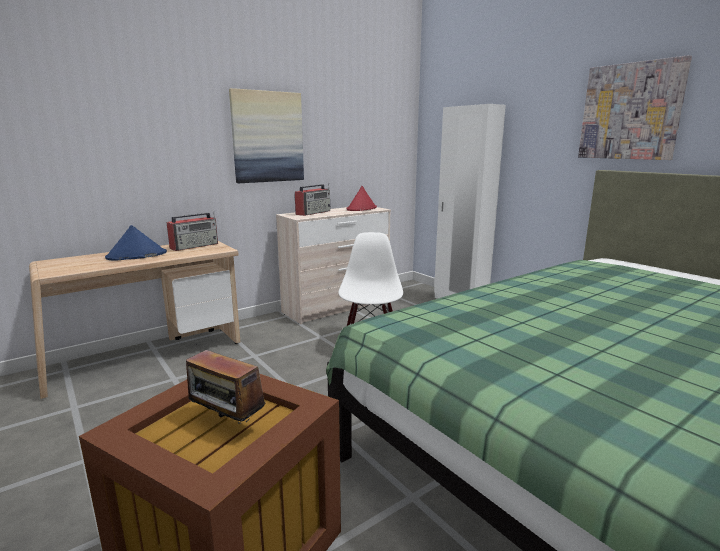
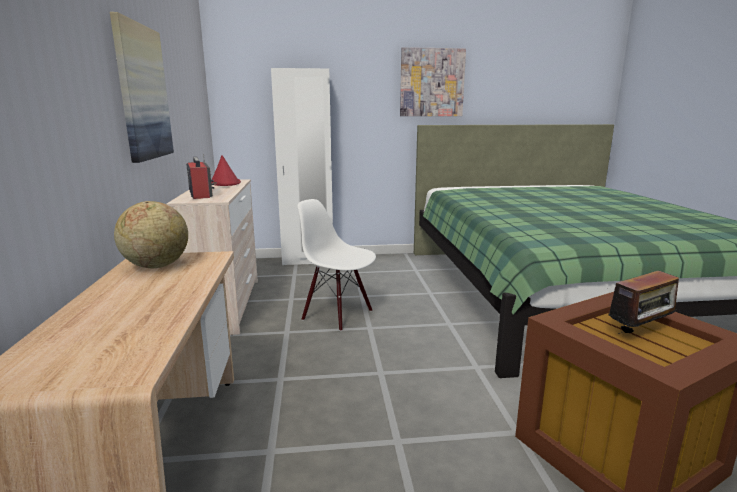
camera: 60 degrees left, 0 degrees up
(136, 255) = (136, 301): blue hat -> none
(195, 246) = (156, 266): radio -> globe

